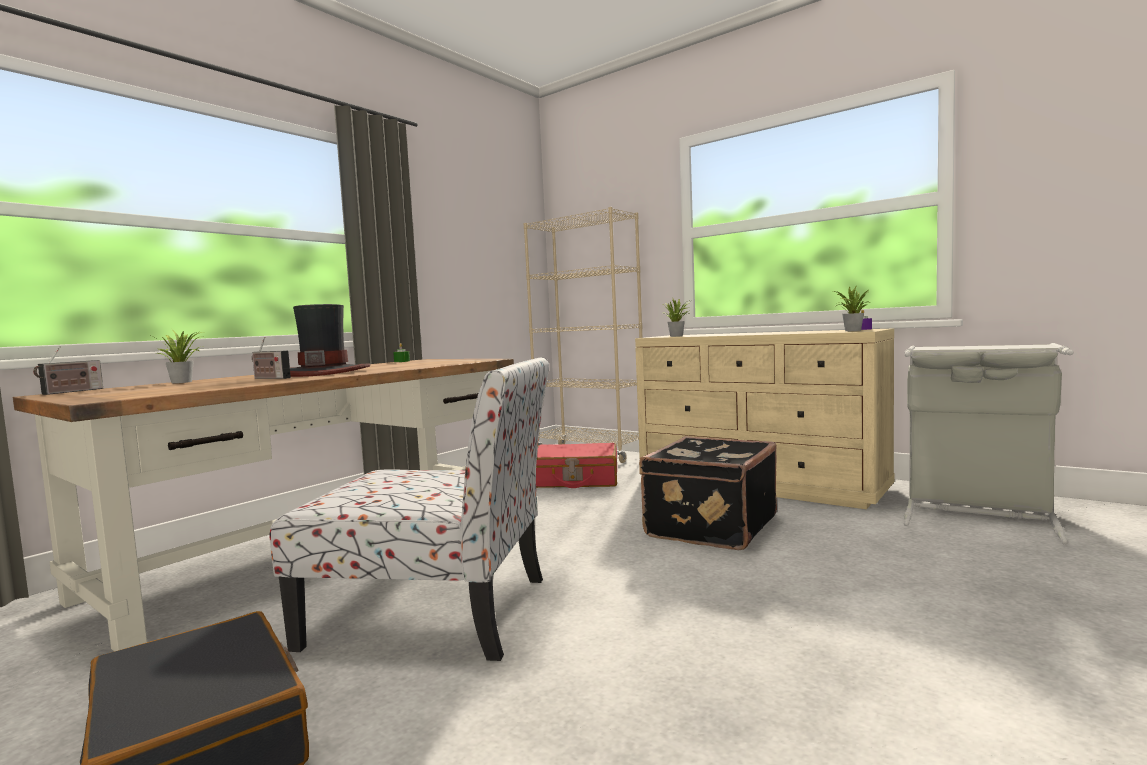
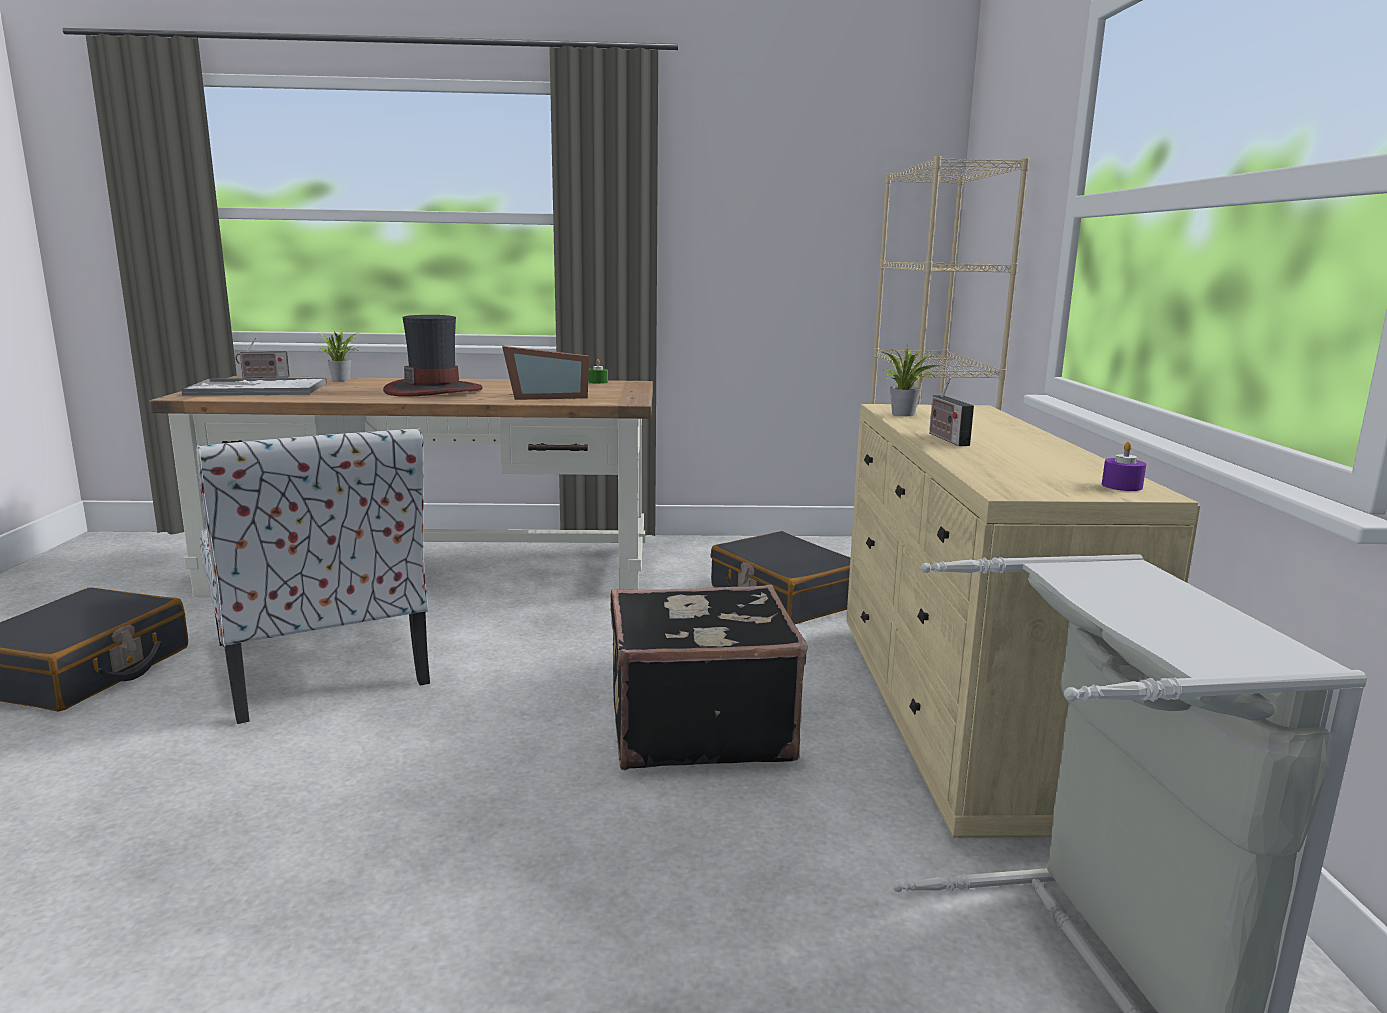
camera: 50 degrees right, 10 degrees up
(145, 391) = (256, 389): none -> tray
(270, 378) = (370, 390): radio -> radio (946, 438)
(429, 364) = (546, 397): none -> picture frame
(576, 479) = (783, 597): red suitcase -> black suitcase
(850, 330) = (1041, 484): potted plant -> none

